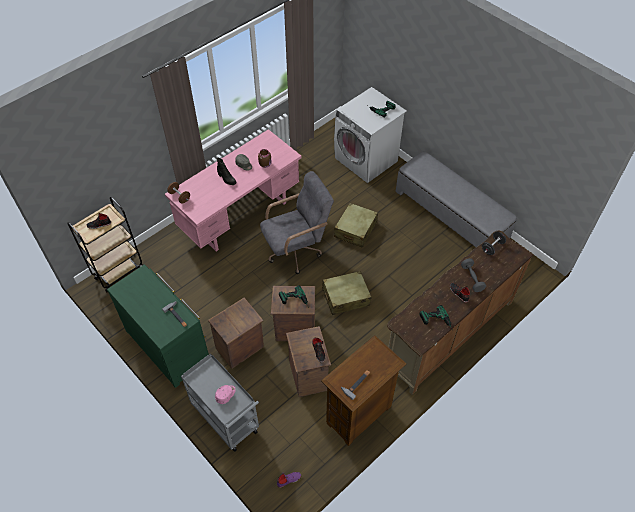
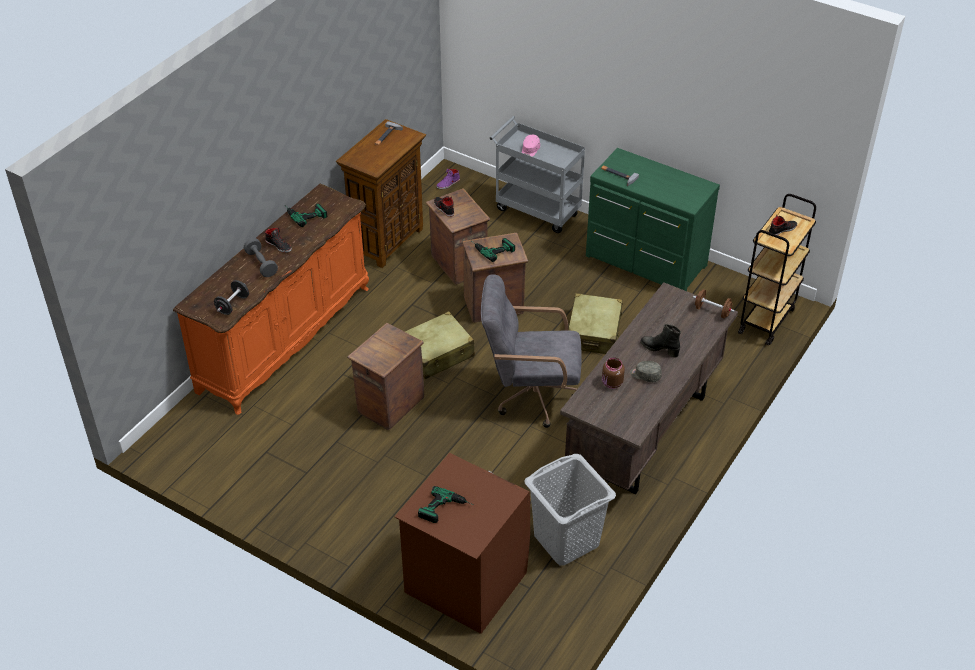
camera: 165 degrees right, 10 degrees down
(240, 215) = (644, 433): pink desk -> brown desk
(240, 348) = (554, 275): crate -> crate (390, 405)
(297, 251) = (530, 398): grey office chair -> grey office chair turned 45 degrees clockwise
(309, 168) = (566, 540): none -> grey laundry basket
(355, 230) = (450, 448): beige suitcase -> beige suitcase (594, 332)
(367, 159) = (463, 583): white washing machine -> brown washing machine
(448, 332) = (287, 339): beige cabinet -> orange cabinet
(451, 215) = (291, 506): grey bench -> none

